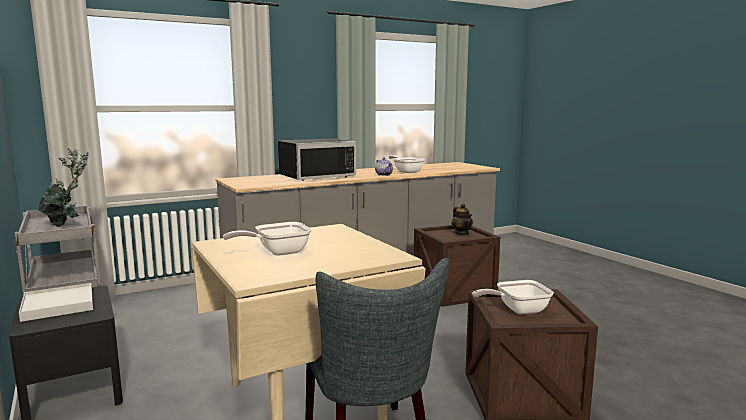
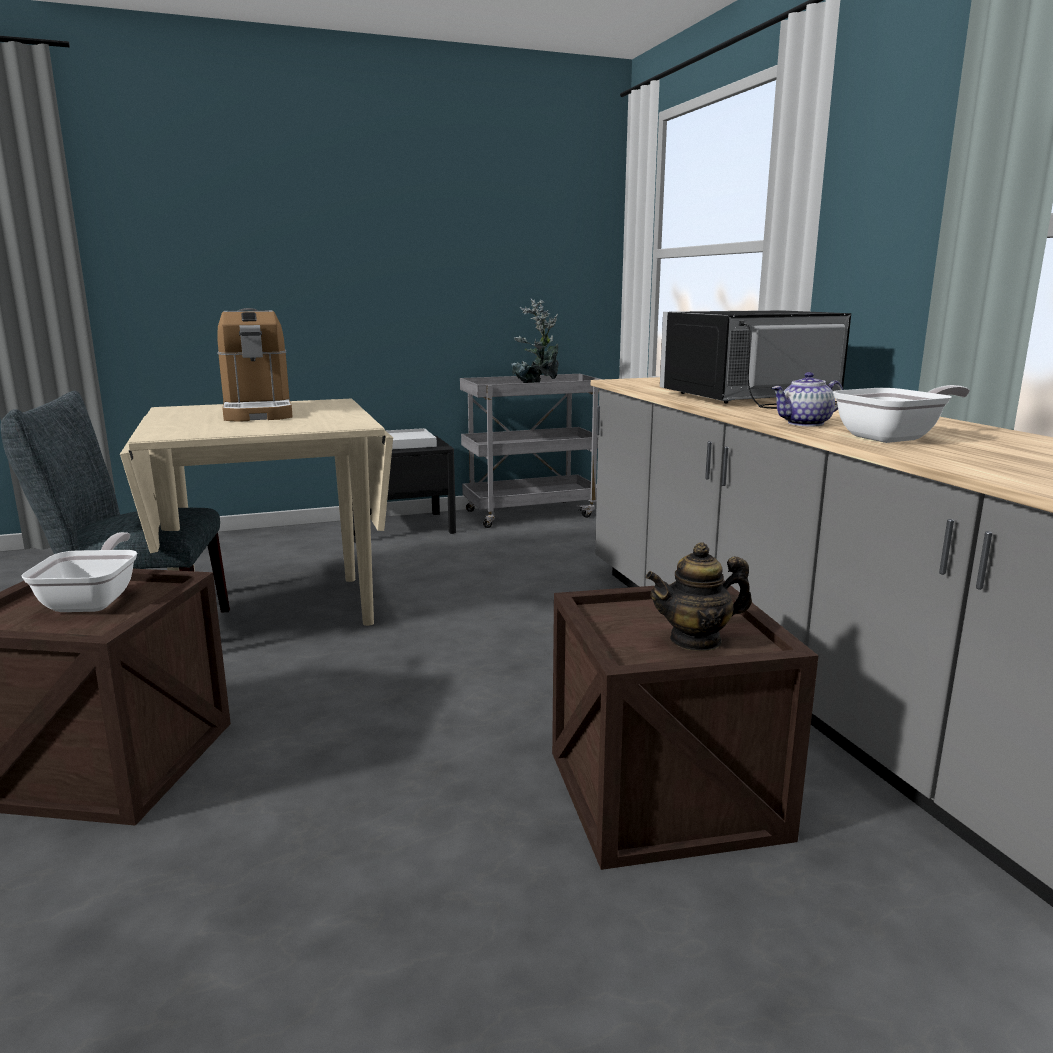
camera: 100 degrees right, 5 degrees up
(277, 252) = (258, 412): frying pan -> coffee machine
(315, 176) = (754, 397): black microwave -> black microwave turned 90 degrees clockwise

